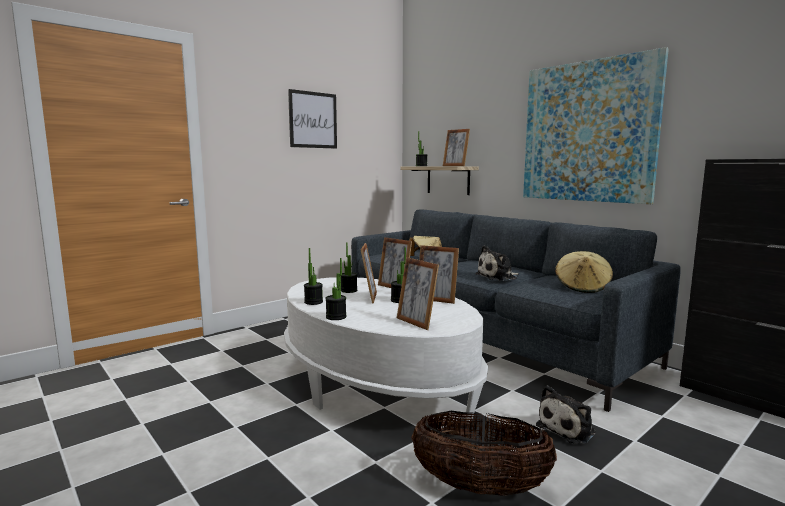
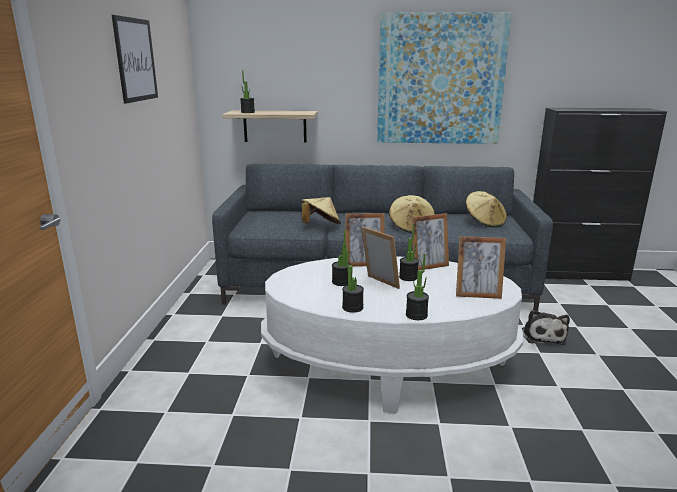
camera: 45 degrees left, 10 degrees up
(455, 166) = (296, 112): picture frame -> none
(480, 487) = (580, 402): basket -> none
(498, 277) = (411, 227): plush toy -> beige hat

